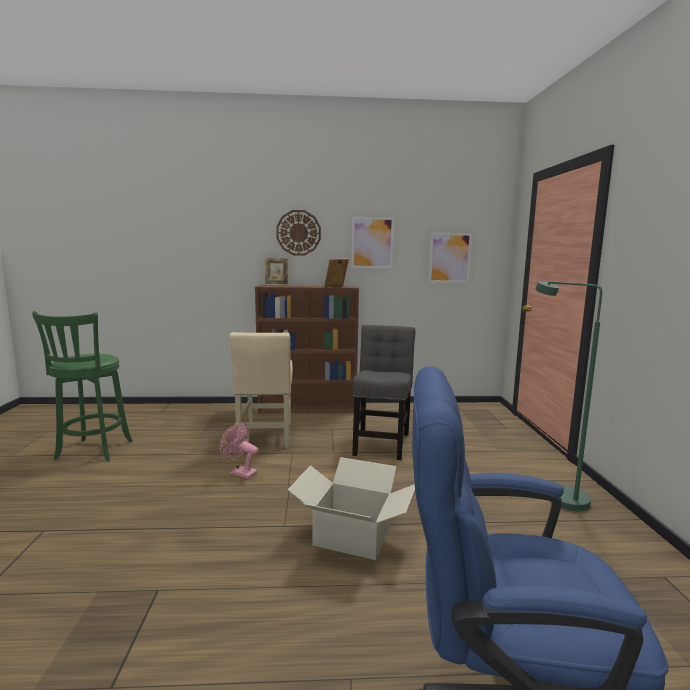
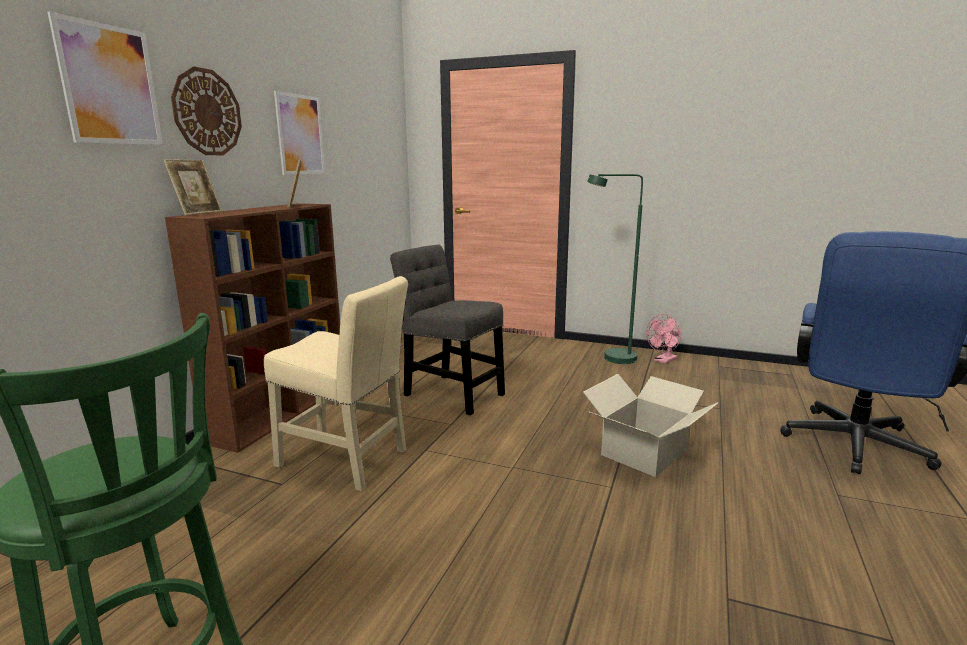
camera: 65 degrees left, 5 degrees up
(239, 473) = (453, 499): pink fan -> pink fan (663, 361)
(449, 258) = (368, 157): picture -> picture (110, 85)

